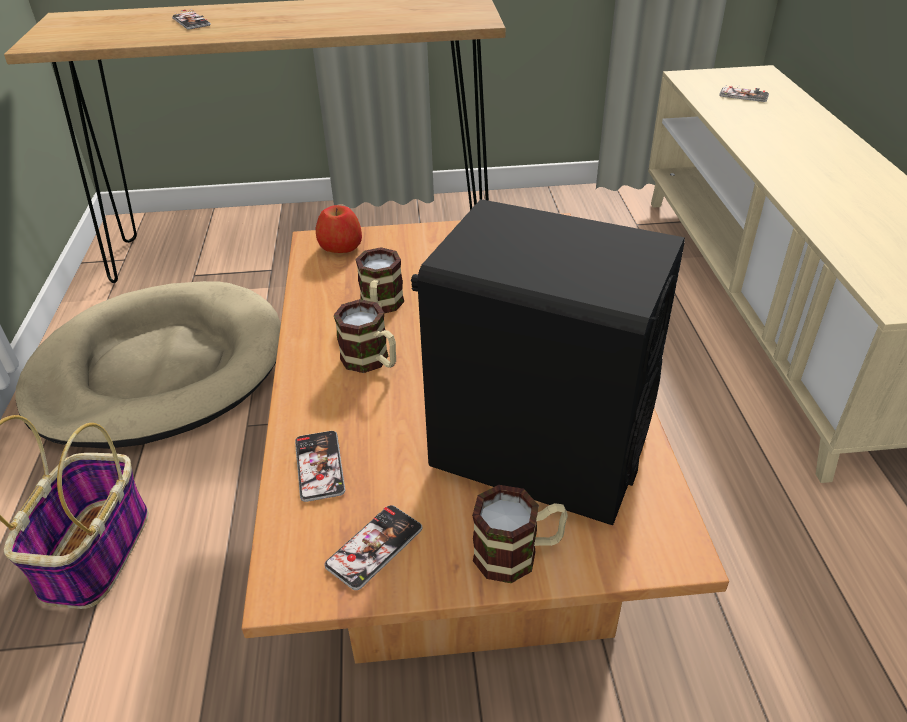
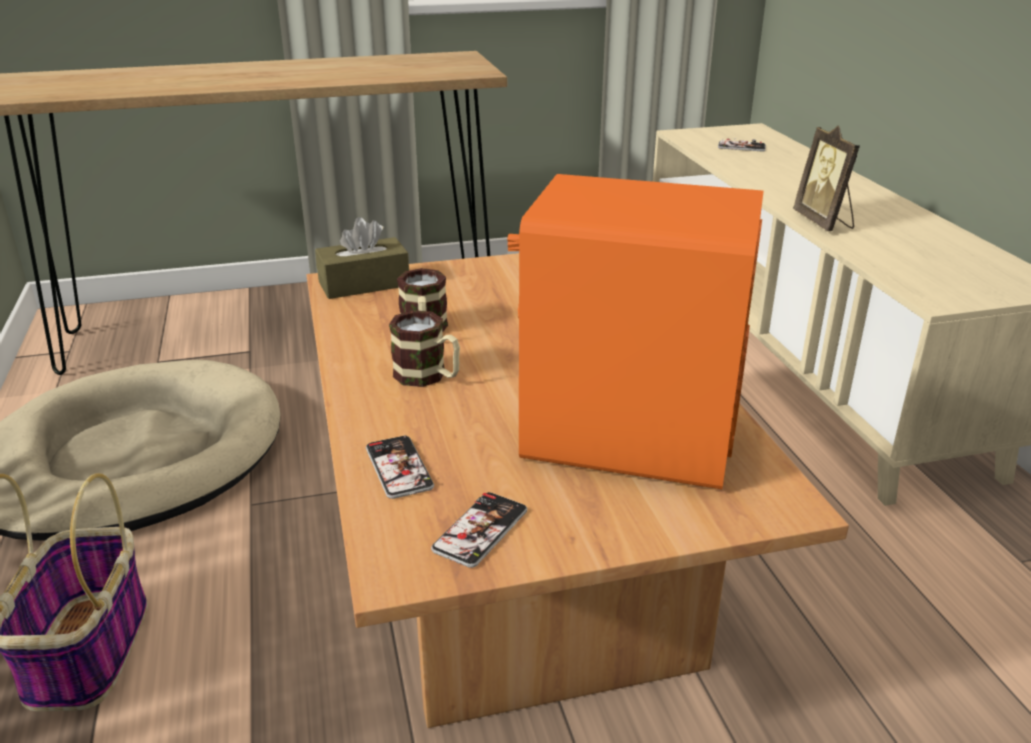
camera: 10 degrees left, 10 degrees down
(191, 22) = (165, 77): phone -> none
(340, 247) = (364, 284): apple -> brown tissue box
(518, 554) = (633, 522): mug -> none
(539, 450) = (628, 437): black speaker -> orange speaker
(804, 196) = (824, 222): none -> picture frame

